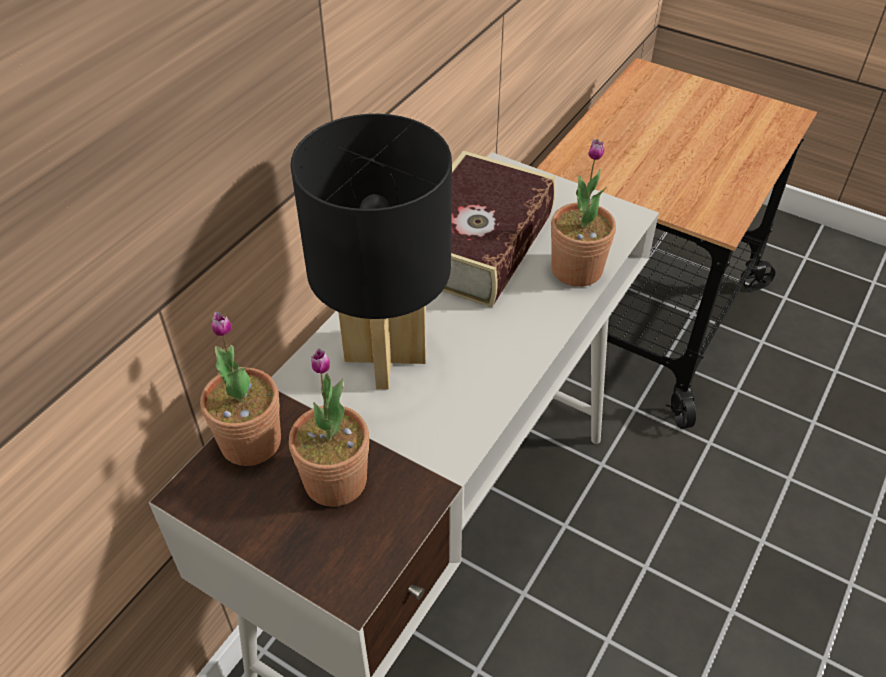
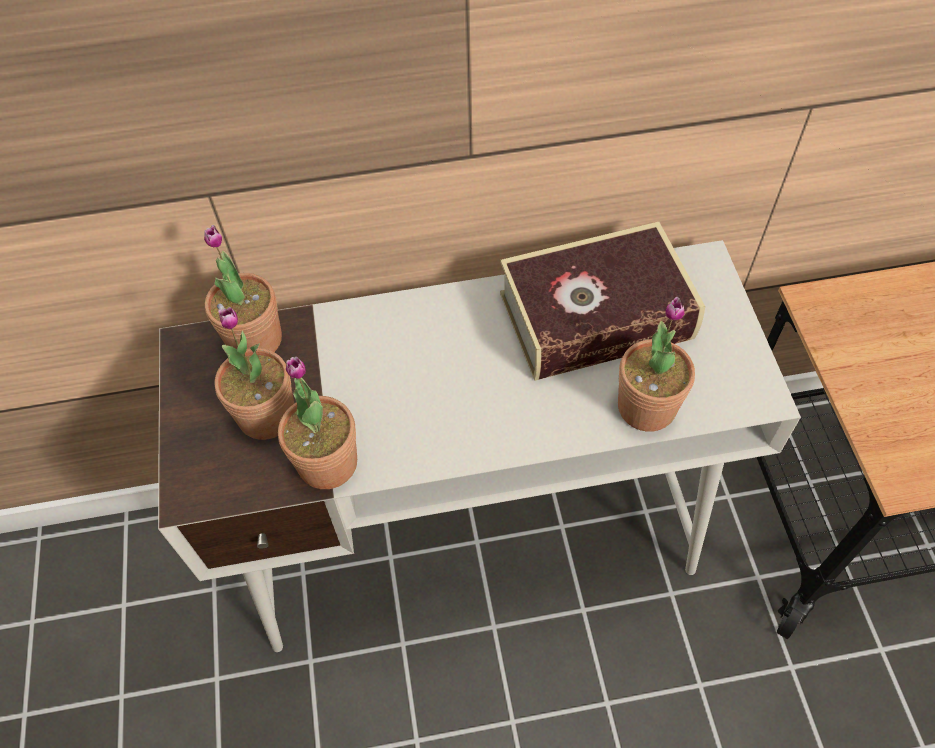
camera: 50 degrees right, 10 degrees up
(387, 357) = (409, 354): black table lamp -> none
(427, 469) = (327, 463): none -> potted plant

